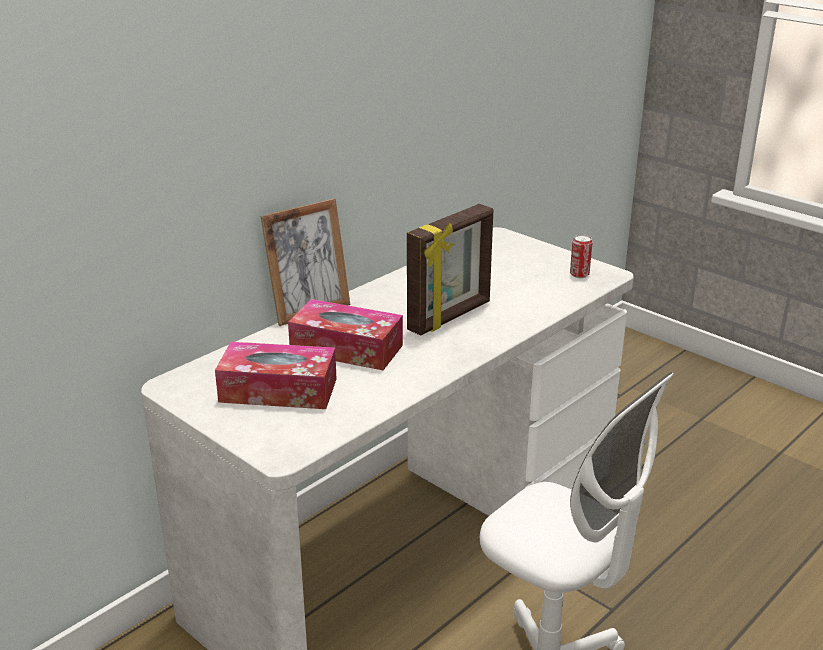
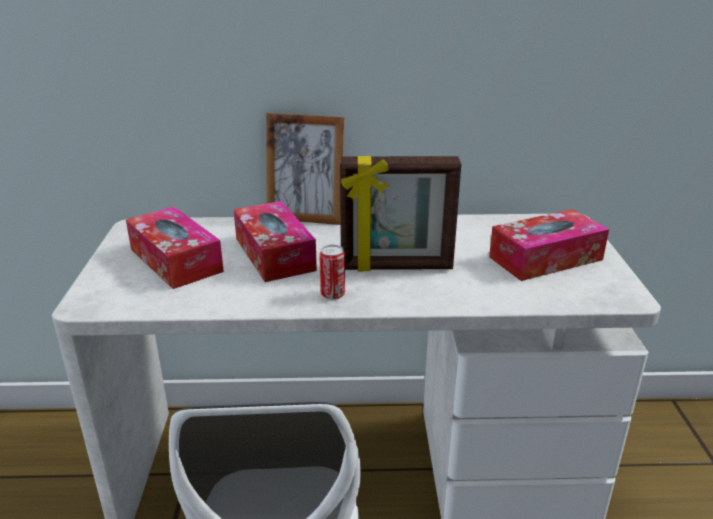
camera: 45 degrees right, 0 degrees up
(527, 269) = (545, 258): none -> tissue box
(579, 274) = (591, 285): can -> can (332, 294)

